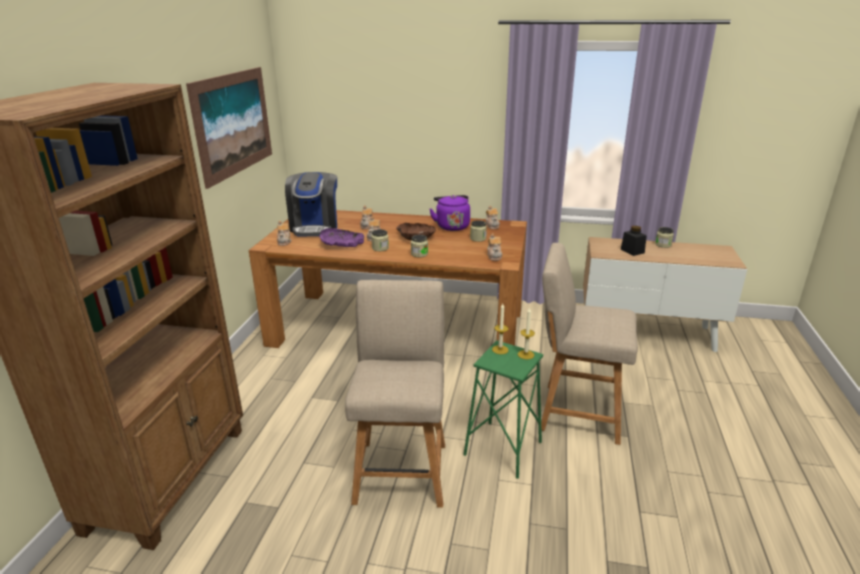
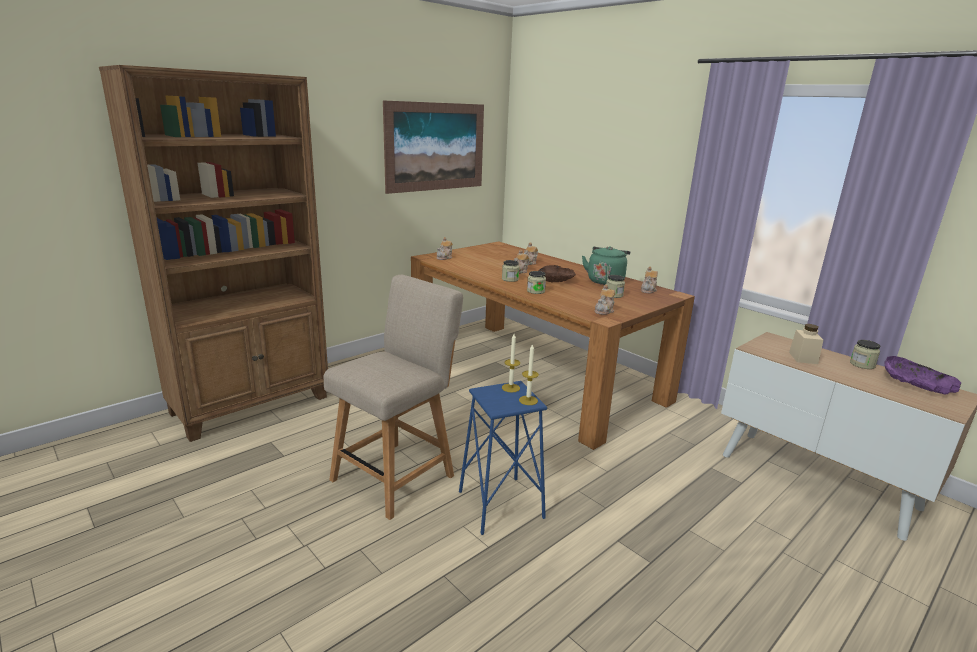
camera: 35 degrees right, 5 degrees down
(315, 227) = (485, 254): coffee machine -> none
(341, 245) = (483, 269): purple bowl -> purple bowl (915, 384)
(451, 226) = (605, 281): purple kettle -> green kettle
(502, 449) = (500, 505): green stool -> blue stool
(576, 412) = (618, 511): beige chair -> none
(632, 251) = (803, 358): black jar -> beige jar

